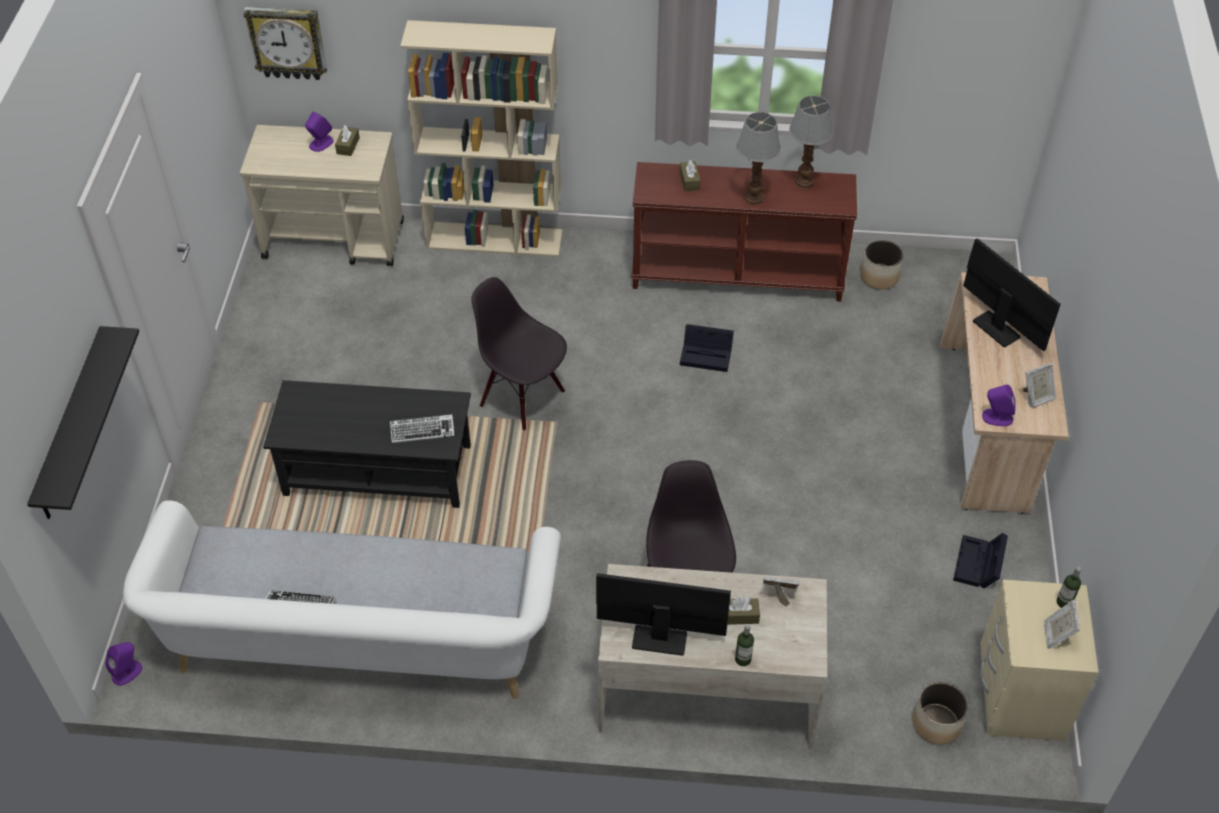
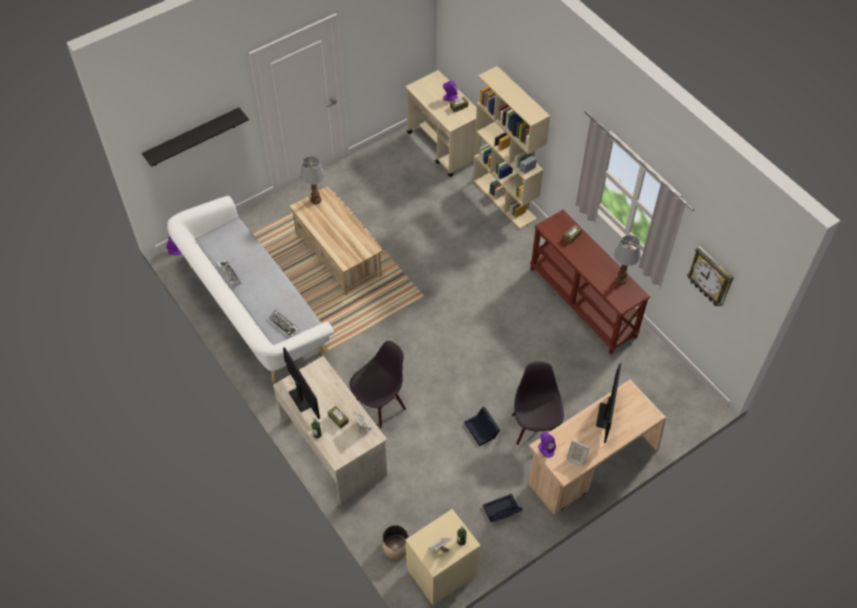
camera: 50 degrees right, 5 degrees up
(287, 42) = (456, 40): wall clock -> wall clock (711, 277)
(377, 471) = (337, 254): black coffee table -> beige coffee table
(422, 431) = (346, 249): keyboard -> keyboard (283, 325)
(523, 398) = (425, 275): black chair -> black chair (534, 428)
(707, 354) = (520, 324): black storage box -> black storage box (482, 430)
(753, 198) = (587, 267): table lamp -> table lamp (315, 199)
(879, 277) = (644, 360): planter -> none

